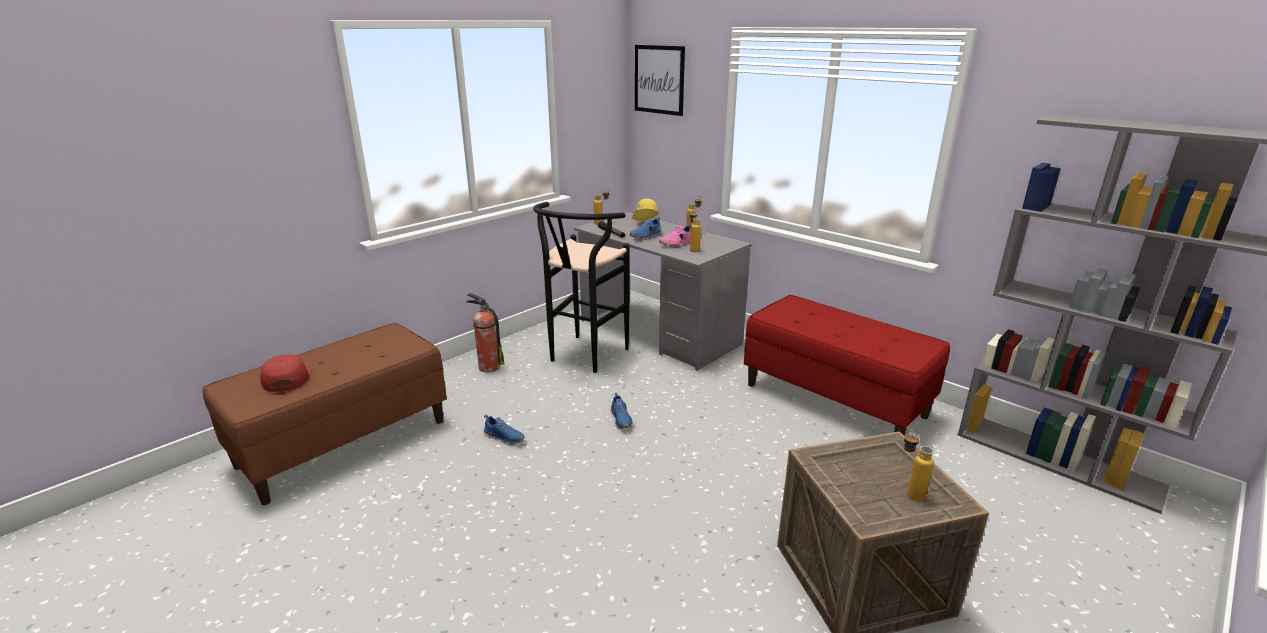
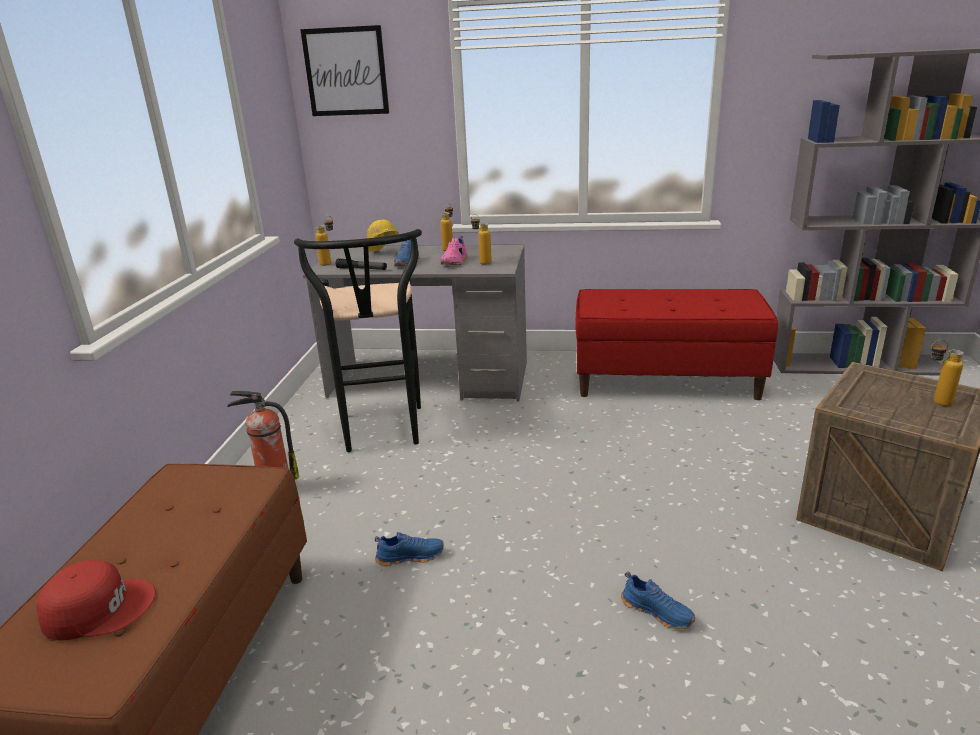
camera: 35 degrees left, 0 degrees up
(285, 378) = (99, 607): red cap -> red cap turned 135 degrees clockwise
(621, 420) = (512, 477): blue shoe -> blue shoe (657, 611)

